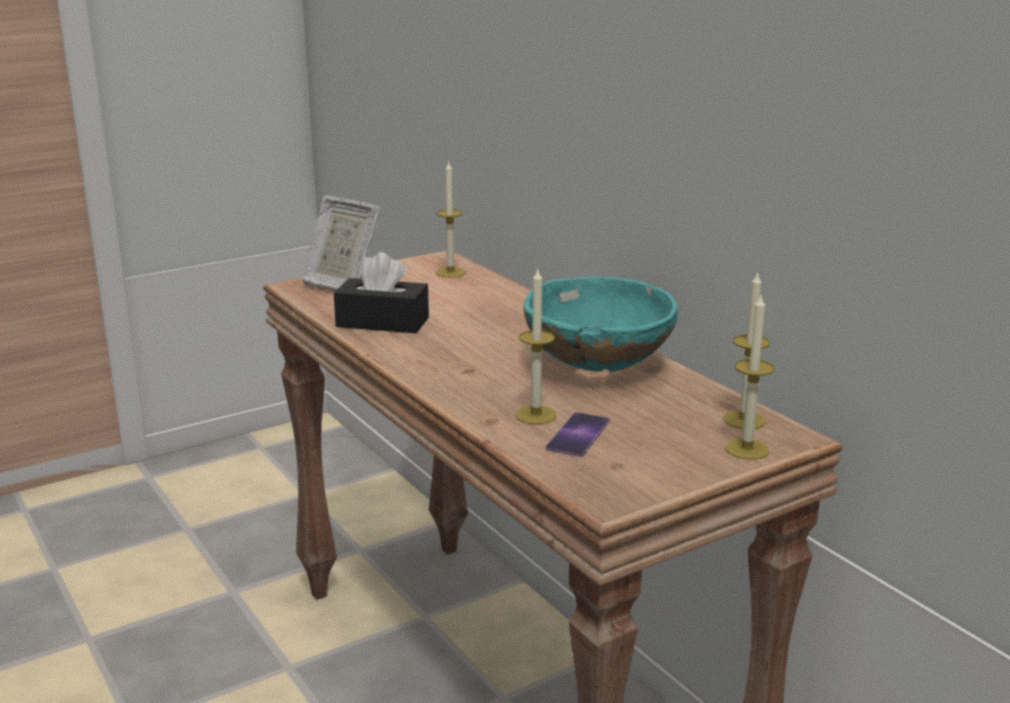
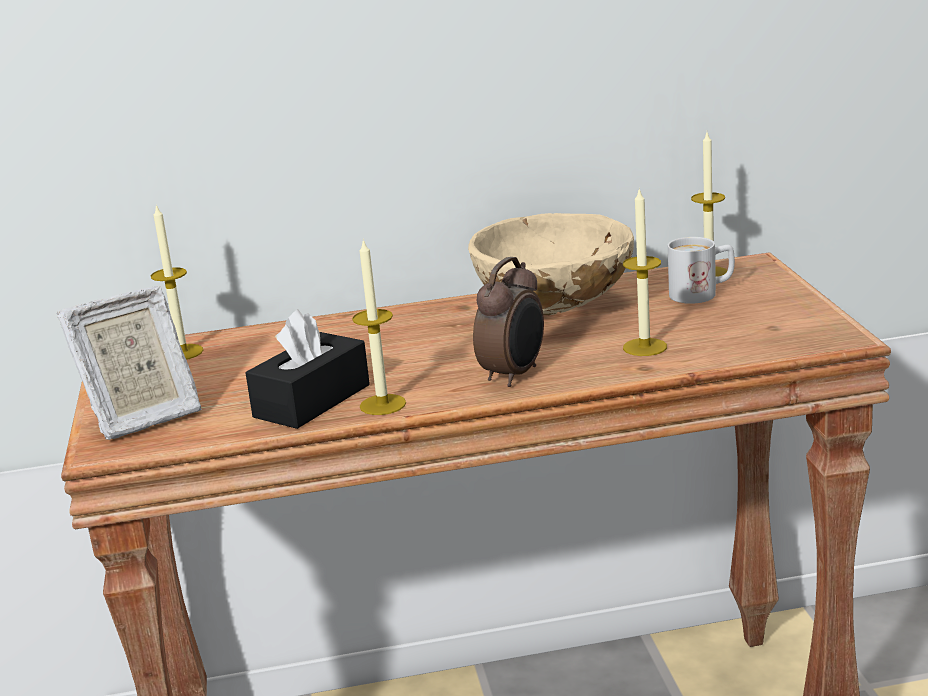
camera: 65 degrees left, 0 degrees up
(453, 375) = (514, 375): none -> alarm clock
(578, 435) = (701, 335): phone -> none
(597, 369) = (555, 312): turquoise bowl -> beige bowl
(685, 423) = (702, 293): none -> white mug
(746, 449) = (766, 280): candle -> candle (383, 405)

